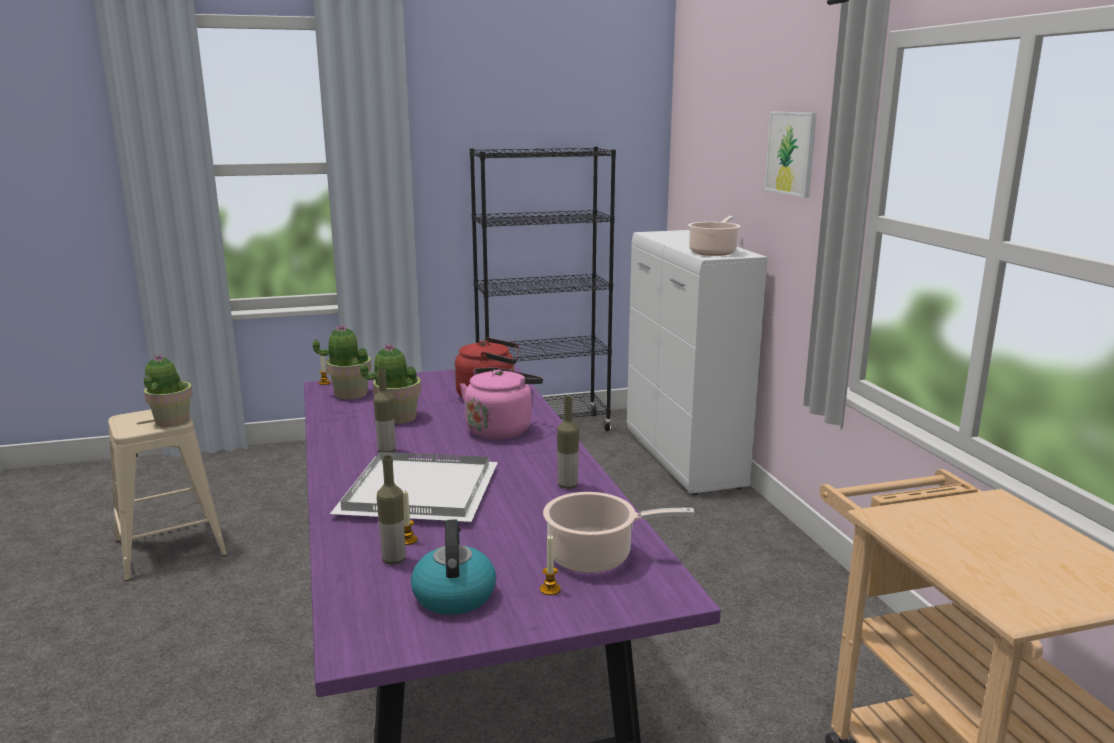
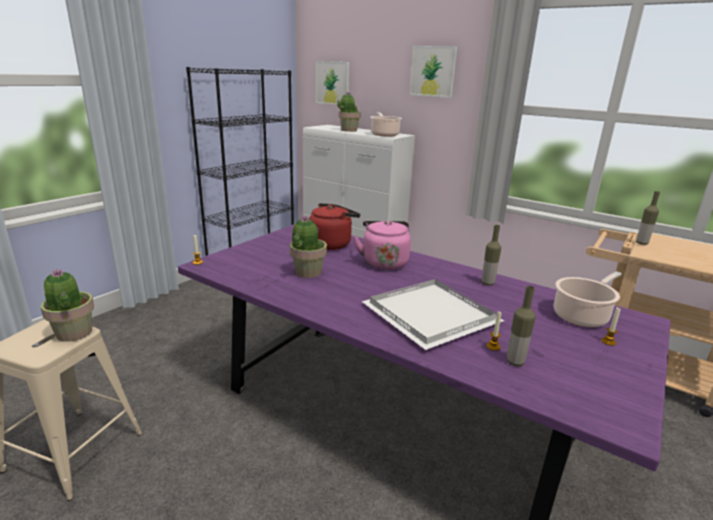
camera: 40 degrees left, 5 degrees up
(350, 394) = (237, 265): potted plant -> potted plant (348, 130)
(387, 451) = (351, 296): bottle -> bottle (641, 243)
(453, 595) = (585, 367): kettle -> none
(698, 166) = (332, 83): none -> picture

